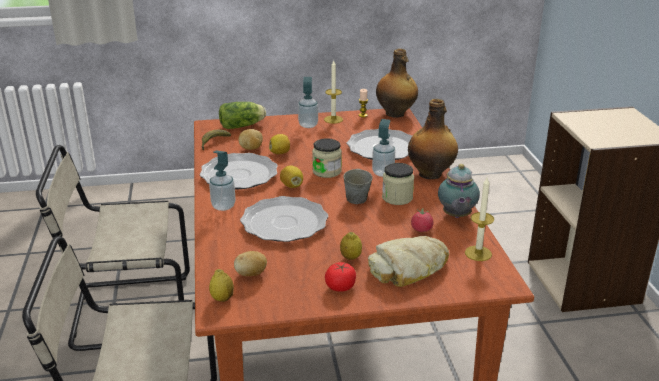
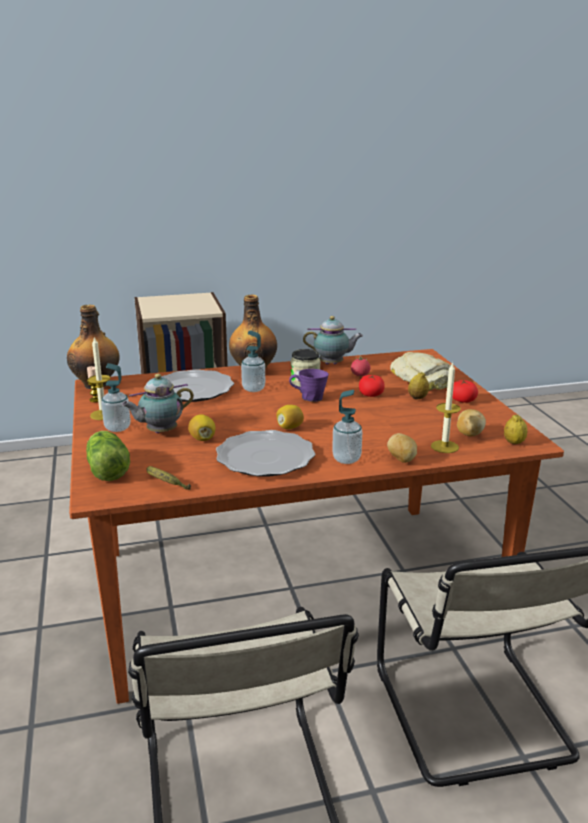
camera: 95 degrees left, 5 degrees down
(251, 148) = (188, 457): potato -> potato (402, 460)
(284, 222) = (370, 426): plate -> none
(296, 138) = (159, 432): none -> teapot
(327, 171) = (252, 413): jar -> none
(357, 198) = (310, 398): grey mug -> purple mug
(364, 231) = (371, 394): none -> tomato
(478, 253) = (388, 359): candle -> candle (444, 446)

